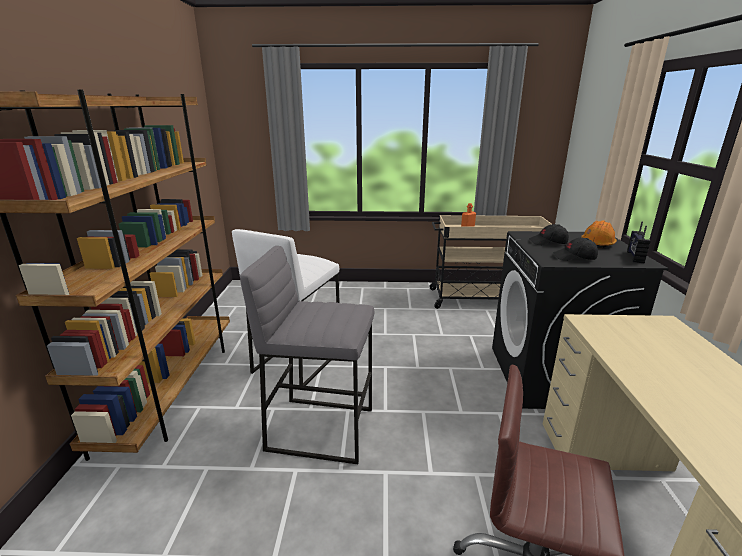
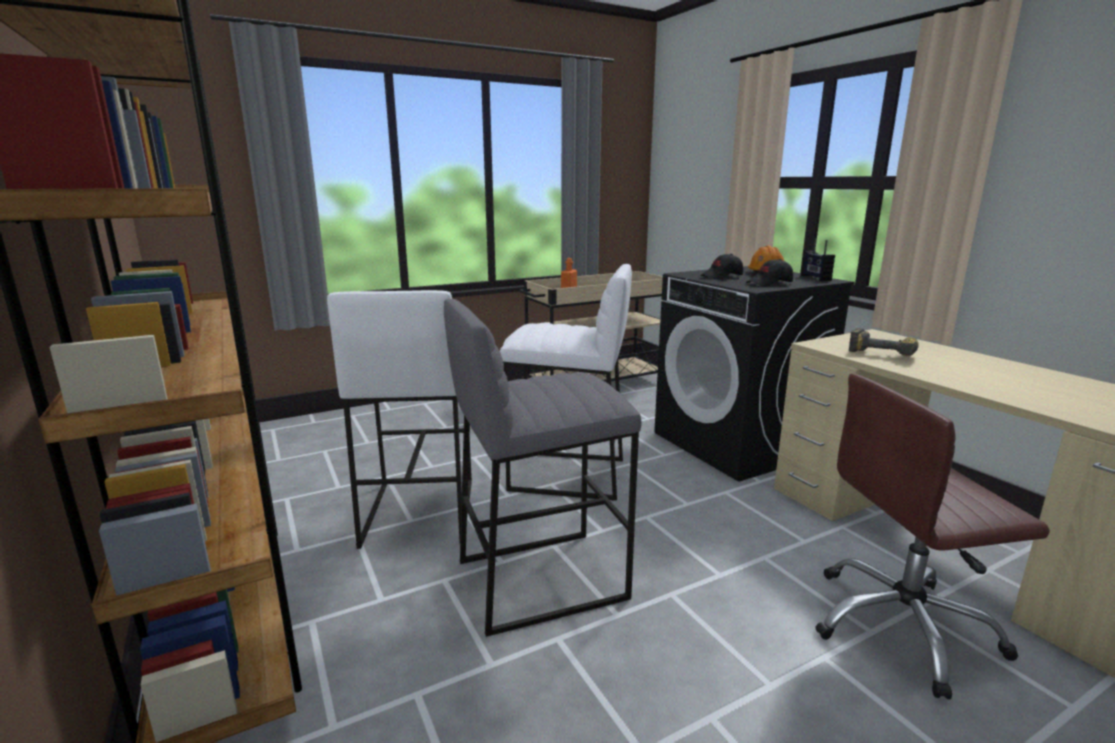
camera: 30 degrees left, 5 degrees down
(400, 363) = (567, 475): none -> white stool
(636, 345) = (883, 352): none -> power drill

